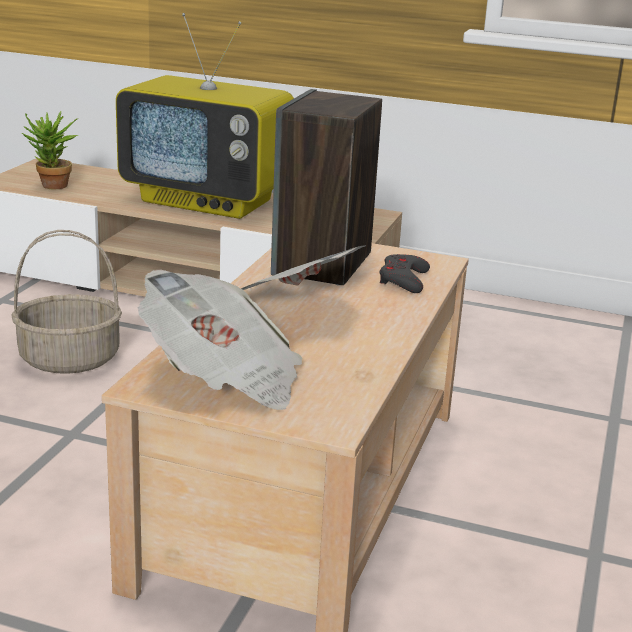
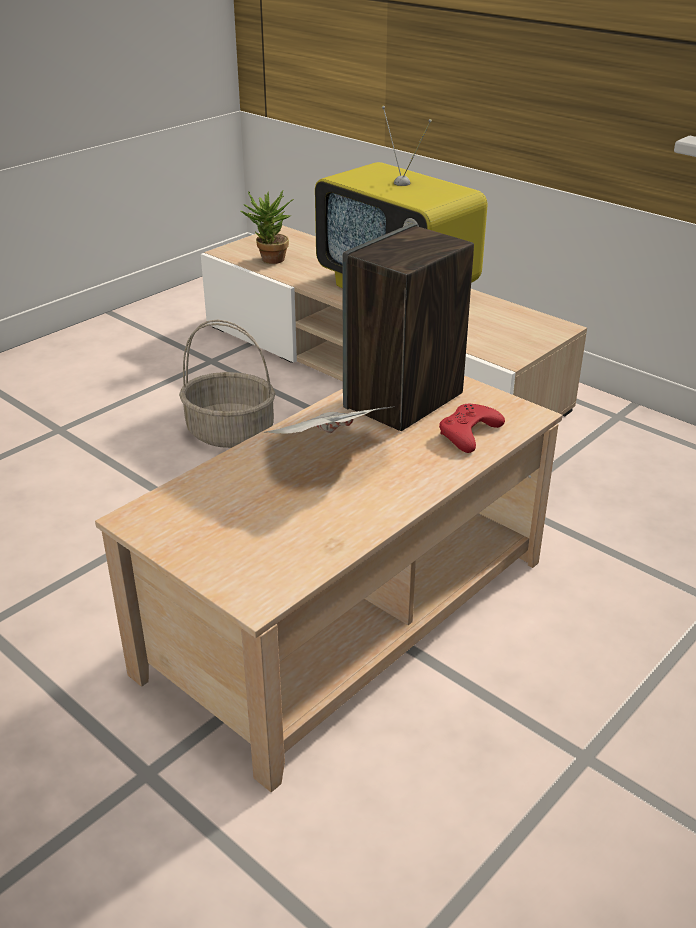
camera: 25 degrees right, 10 degrees up
(224, 378) = (205, 523): newspaper -> none
(403, 280) = (468, 433): grey game controller -> red game controller

